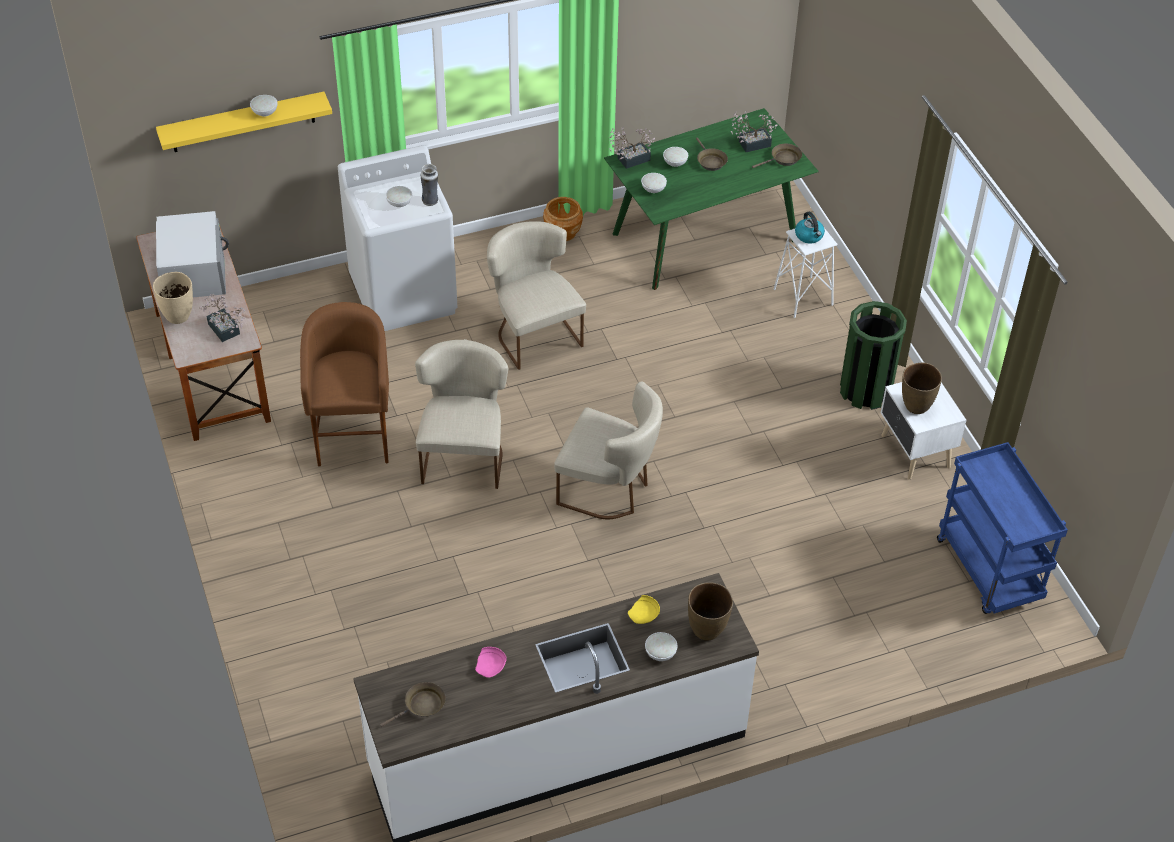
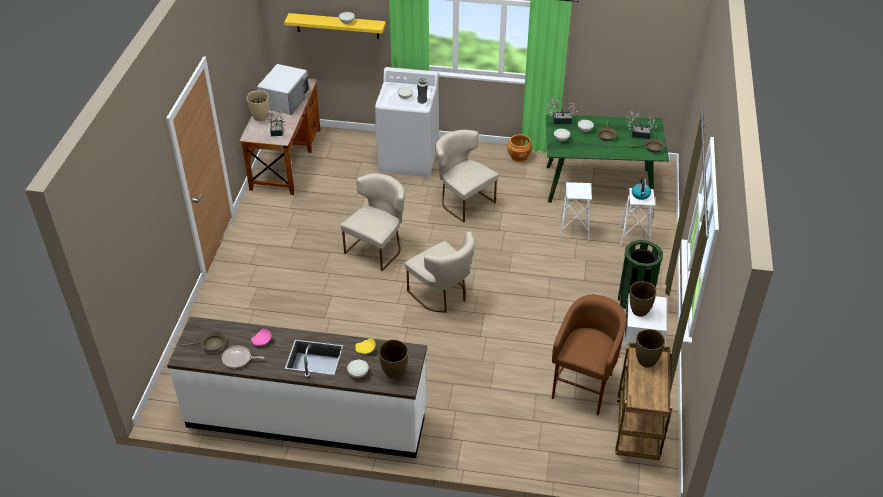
camera: 30 degrees right, 5 degrees down
(353, 435) = (329, 216): brown stool -> brown stool (584, 387)
(479, 708) = (238, 359): none -> frying pan
(533, 333) = (463, 201): beige chair -> beige chair turned 45 degrees counterclockwise
(717, 320) = (573, 230): none -> white stool
(989, 473) = (646, 361): none -> brown vase
(990, 571) = (638, 432): blue cart -> brown cart

